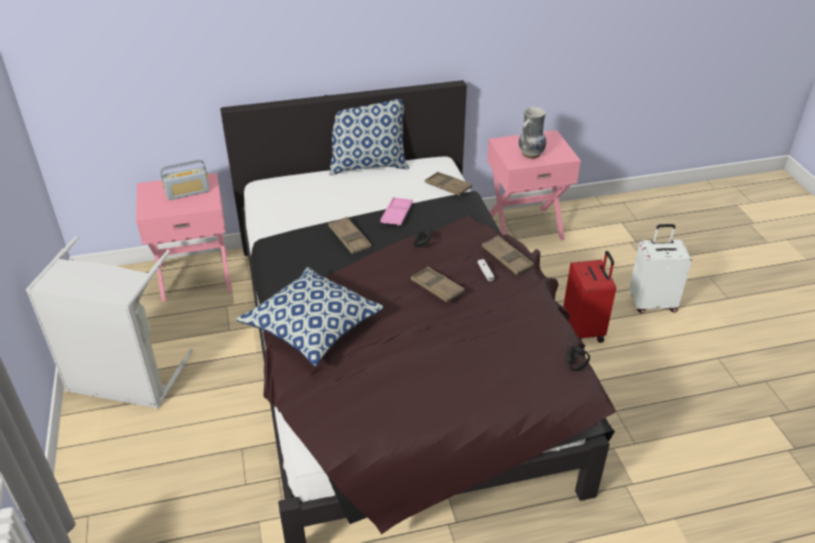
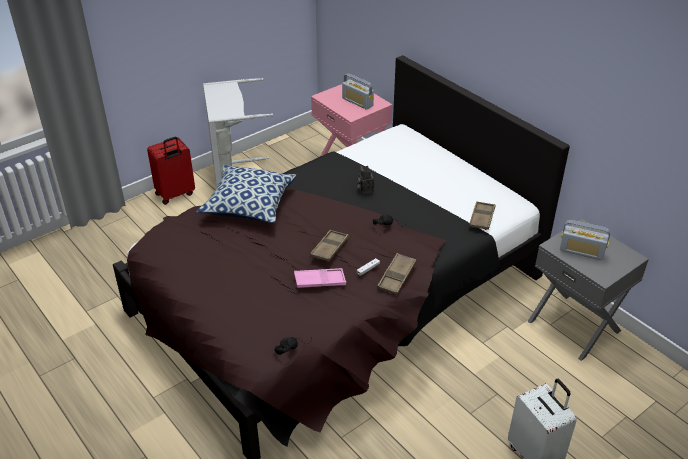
camera: 65 degrees right, 0 degrees up
(349, 238) = (365, 190): brown tray -> camera
(368, 165) = (474, 168): pillow -> none
(396, 214) = (416, 203): pink tray -> pink tray (320, 281)
(524, 226) = (574, 325): pink nightstand -> grey nightstand
(530, 154) = (581, 251): vase -> radio
(584, 329) = (454, 408): red suitcase -> red suitcase (175, 195)

